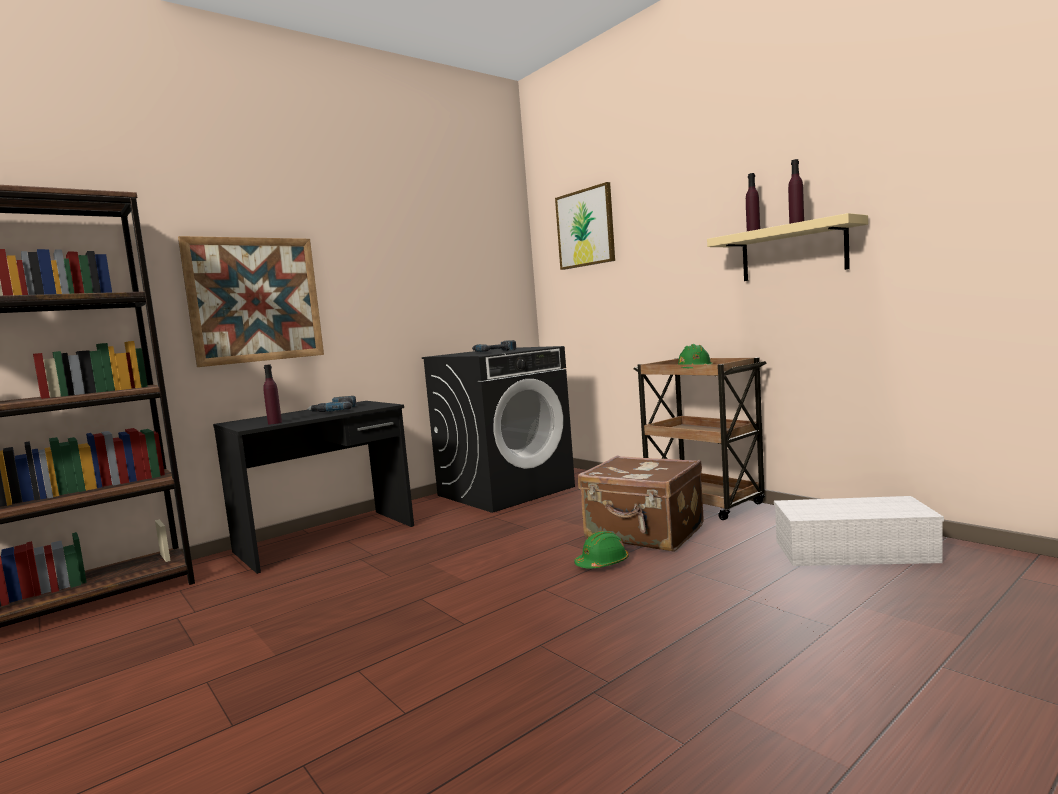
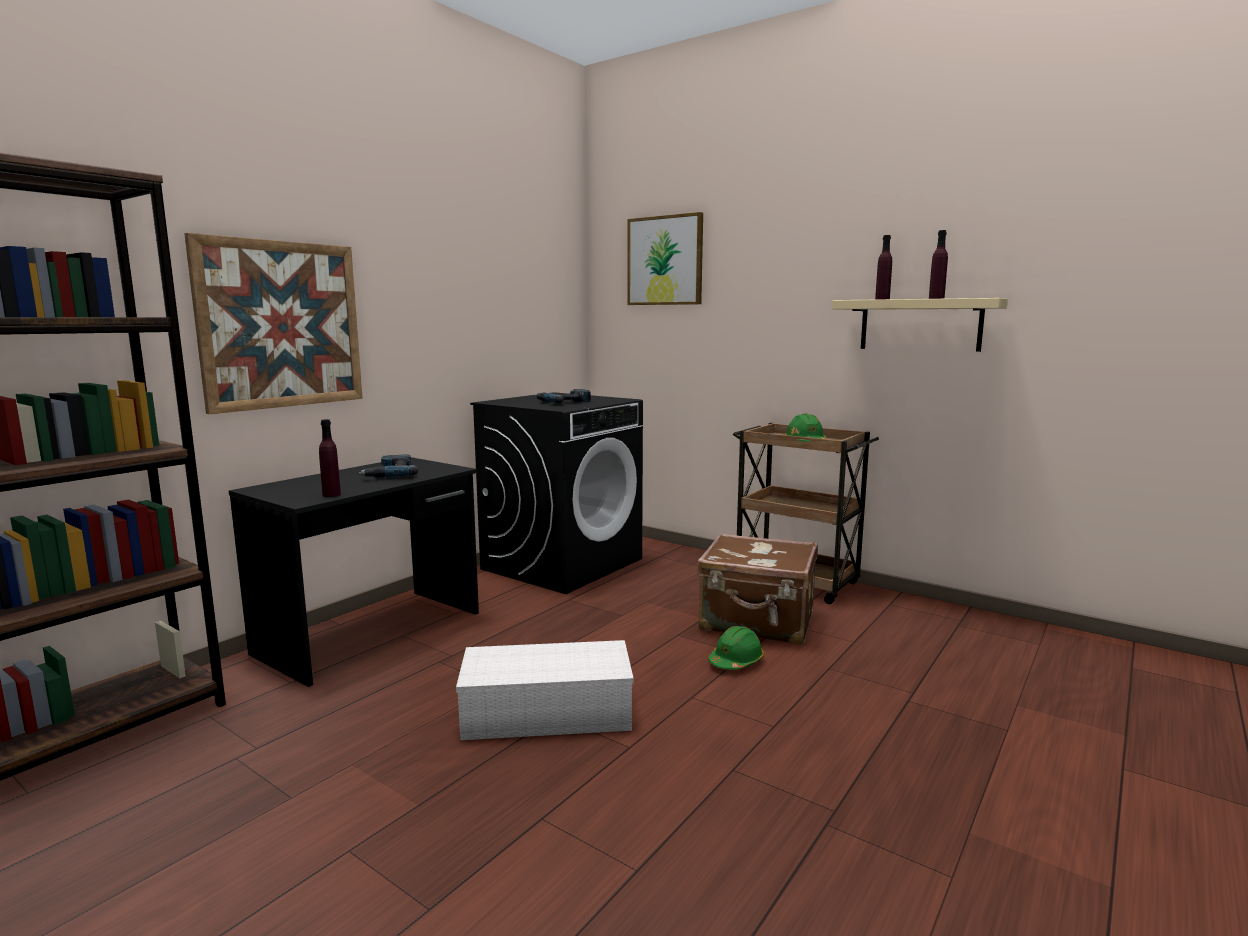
camera: 15 degrees left, 5 degrees up
(852, 552) = (974, 642): white storage box -> white storage box (544, 713)

